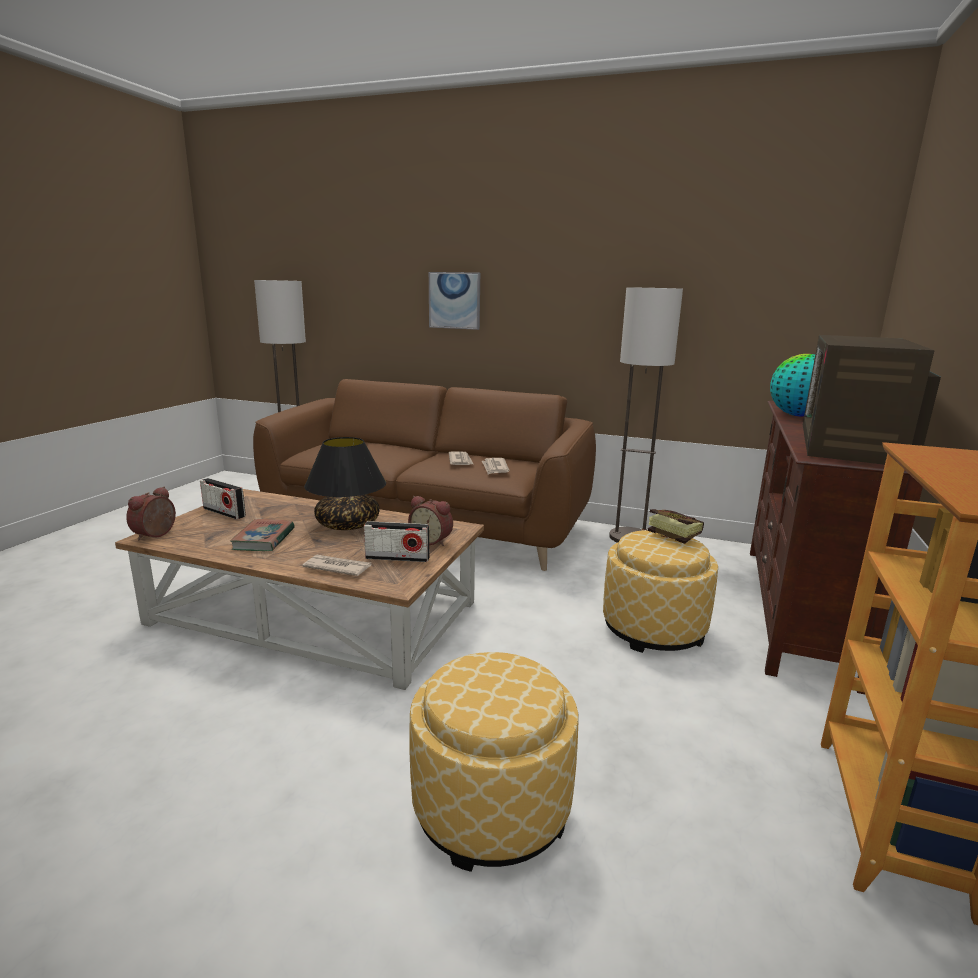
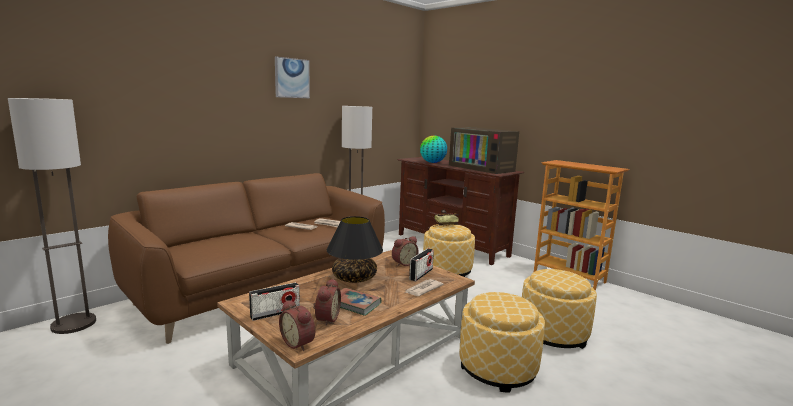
camera: 65 degrees left, 5 degrees down
(217, 534) = (326, 319): none -> alarm clock
(315, 742) = (497, 368): none -> ottoman
(454, 300) = (226, 115): picture -> picture (292, 78)

